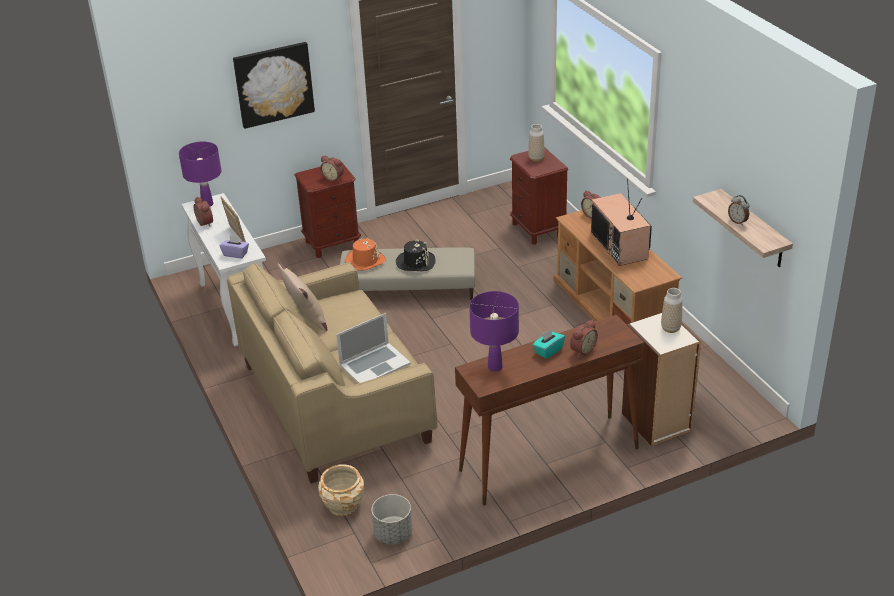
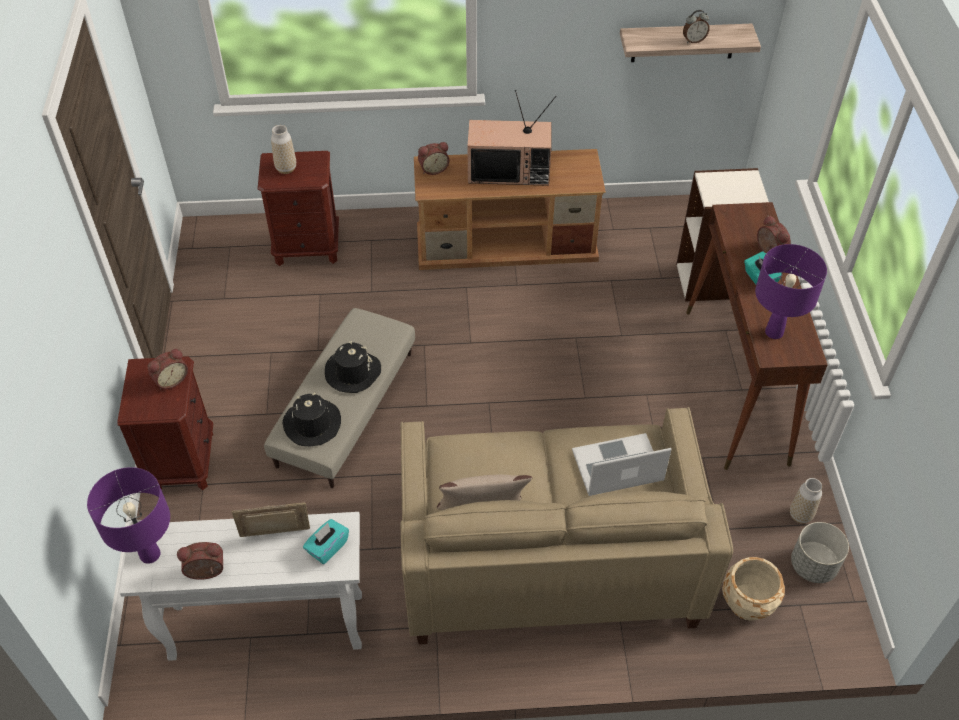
camera: 70 degrees left, 15 degrees up
(235, 254) = (327, 547): purple tissue box -> turquoise tissue box
(273, 84) = (59, 327): picture -> none
(365, 260) = (312, 424): orange hat -> black hat
(374, 364) = (618, 466): laptop -> laptop turned 90 degrees counterclockwise
(670, 328) = (728, 180): vase -> vase (800, 515)

